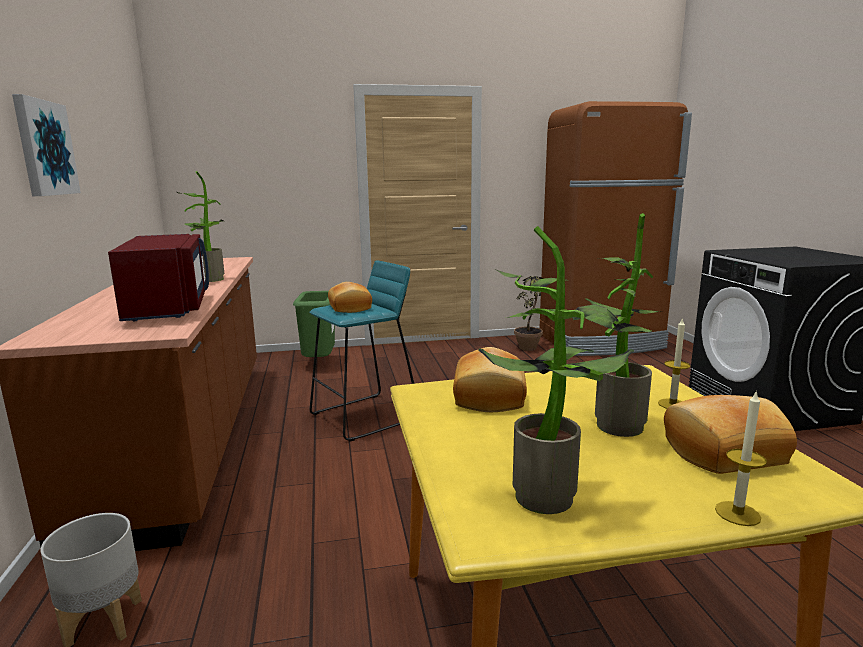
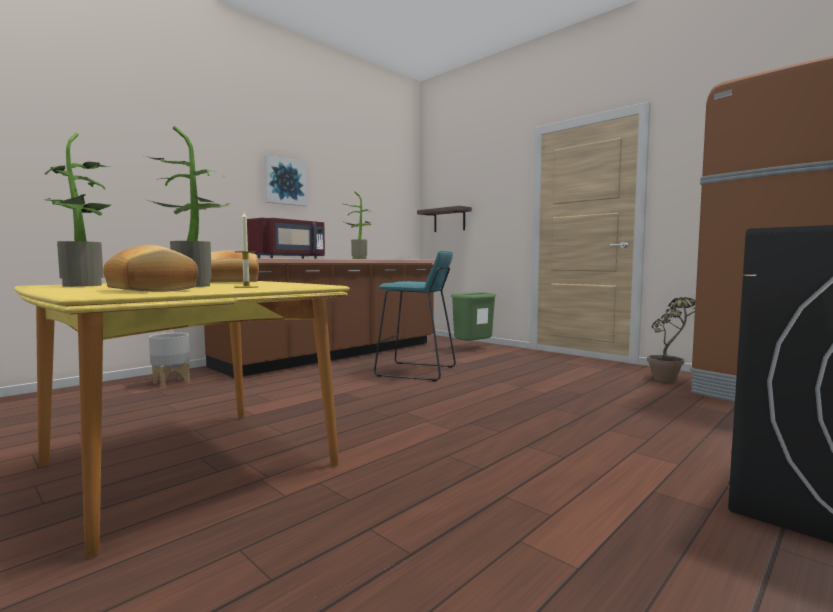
camera: 55 degrees right, 10 degrees down
(223, 193) = (449, 220): none -> shelf
(349, 307) = (409, 281): bread -> none
(737, 513) = (54, 291): candle -> none

